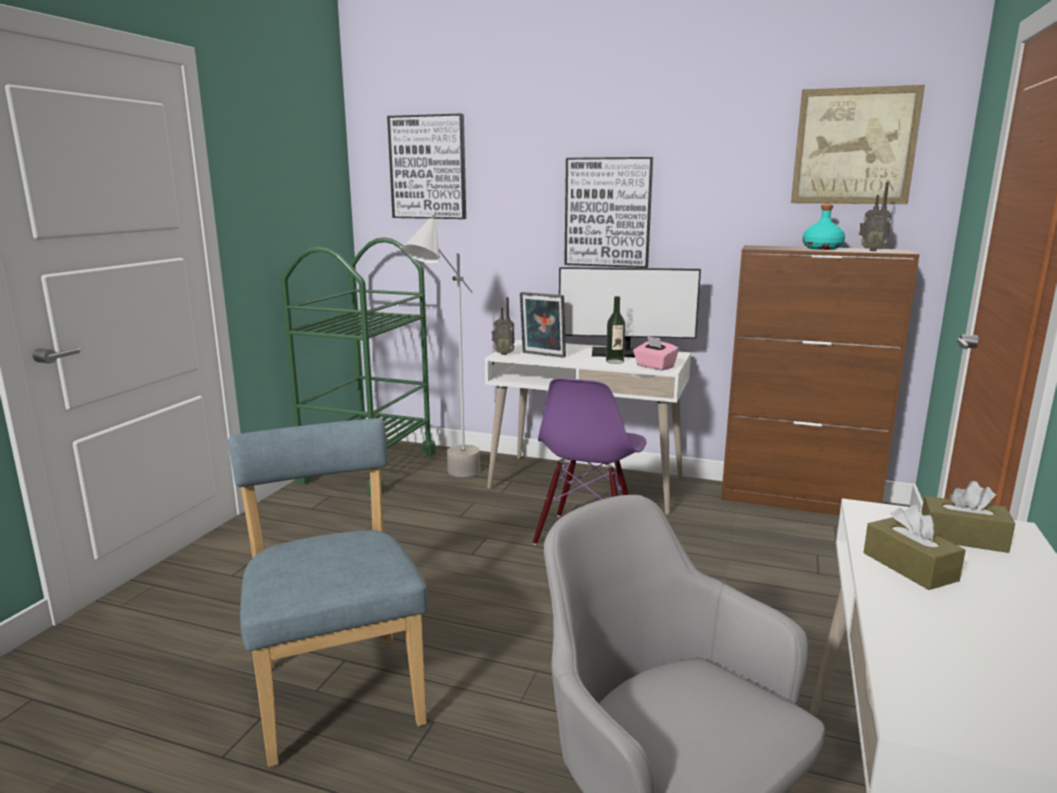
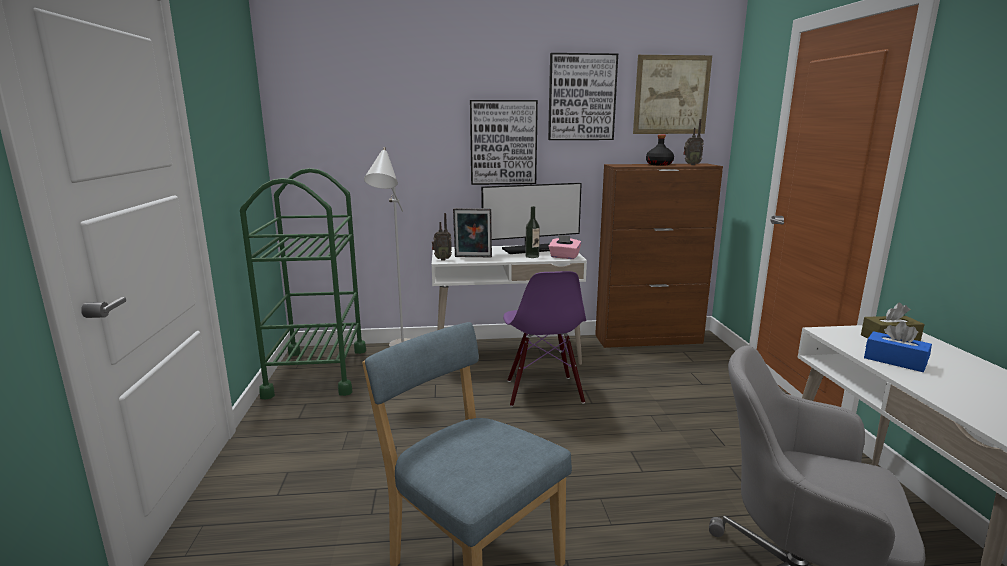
camera: 25 degrees left, 0 degrees up
(428, 167) = (344, 106): picture -> picture (581, 97)
(821, 248) = (659, 164): turquoise bottle -> black bottle
(909, 566) = (895, 361): brown tissue box -> blue tissue box

